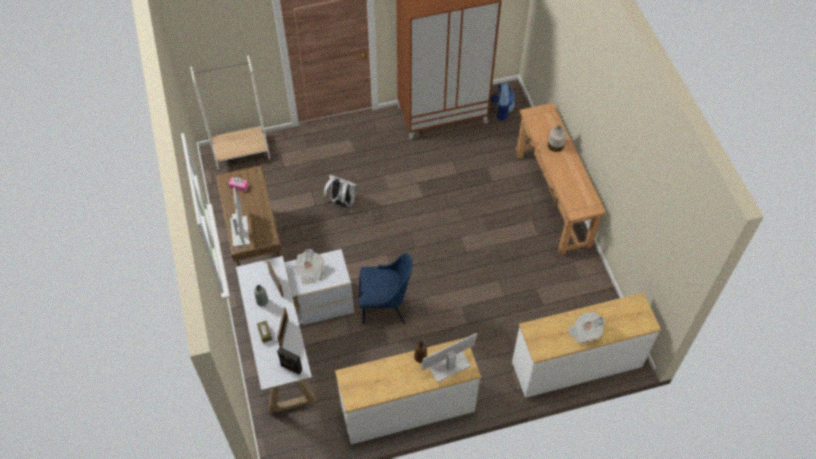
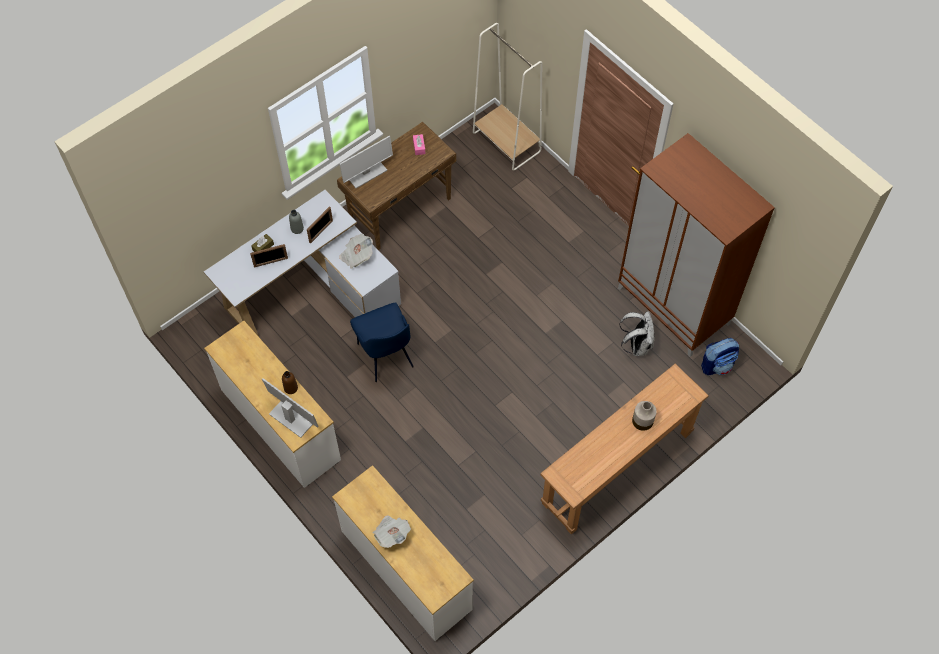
camera: 65 degrees right, 5 degrees up
(291, 368) = (236, 285): black speaker -> none
(341, 203) = (494, 260): white backpack -> white backpack (636, 345)

